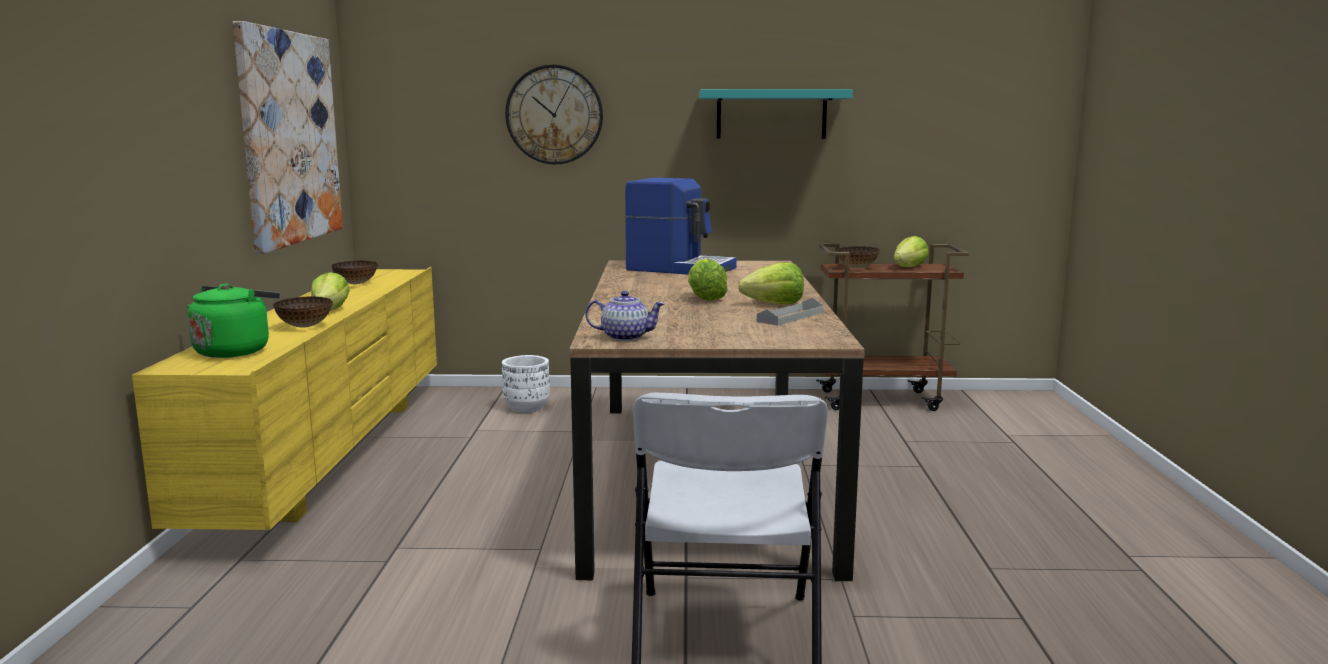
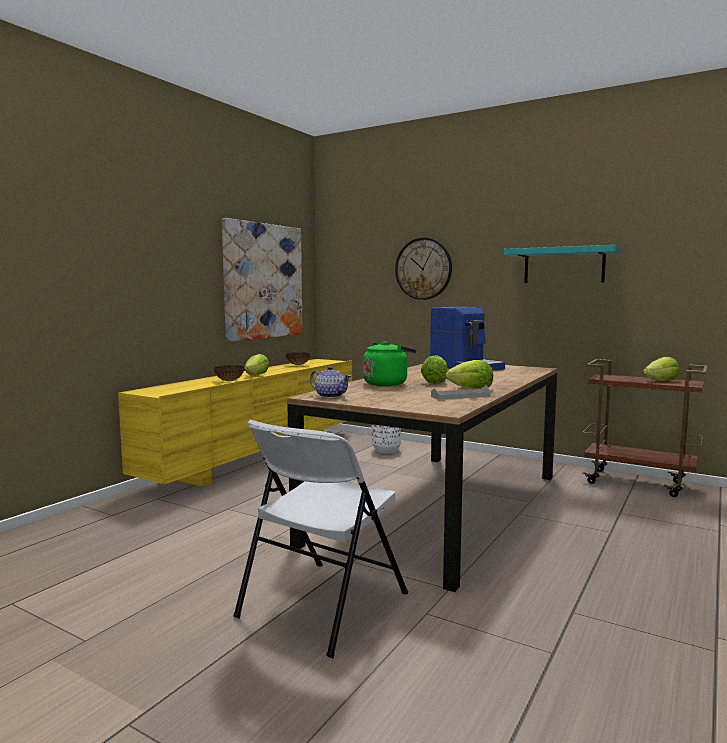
camera: 30 degrees right, 5 degrees down
(235, 351) = (177, 387): green kettle -> green kettle (387, 383)
(856, 268) = (616, 378): bowl -> none

